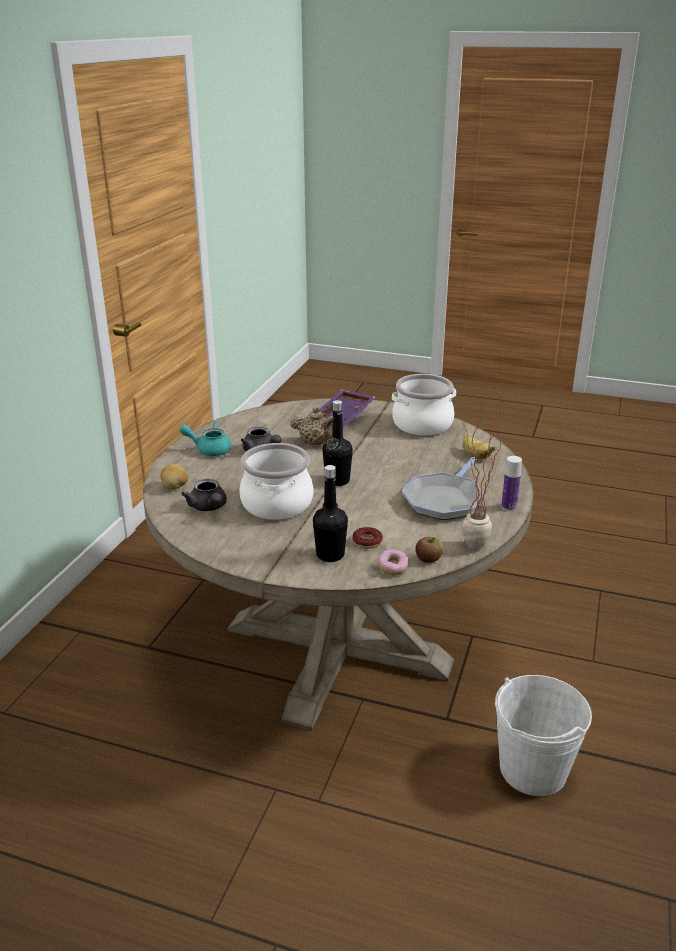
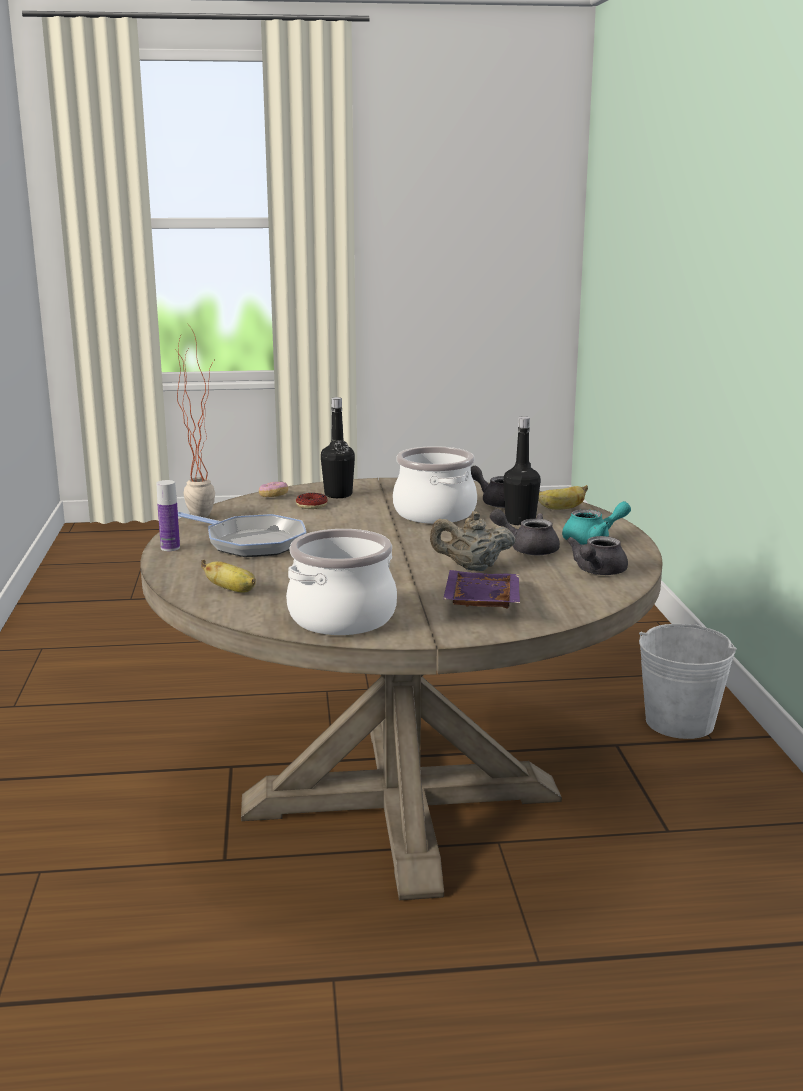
camera: 155 degrees right, 10 degrees down
(175, 487) = (561, 509): potato -> banana
(250, 425) = (597, 572): none -> grey teapot
(337, 480) = (394, 538): black bottle -> black bottle (520, 521)
(428, 559) = (243, 504): apple -> none
(444, 500) = (251, 542): frying pan -> frying pan turned 120 degrees clockwise
(532, 769) = (129, 750): white bucket -> white bucket (679, 722)

